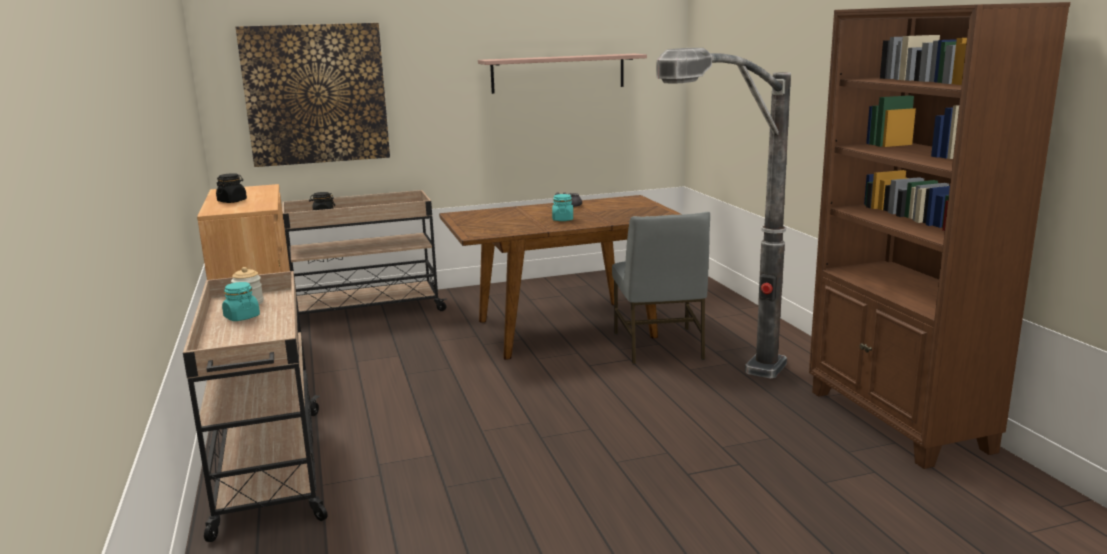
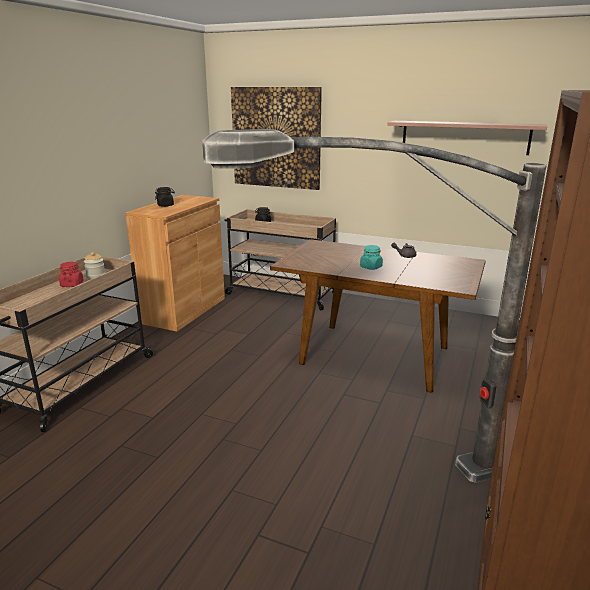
camera: 40 degrees right, 5 degrees up
(241, 317) = (72, 284): turquoise jar -> red jar
(659, 346) = (420, 401): grey chair -> none

